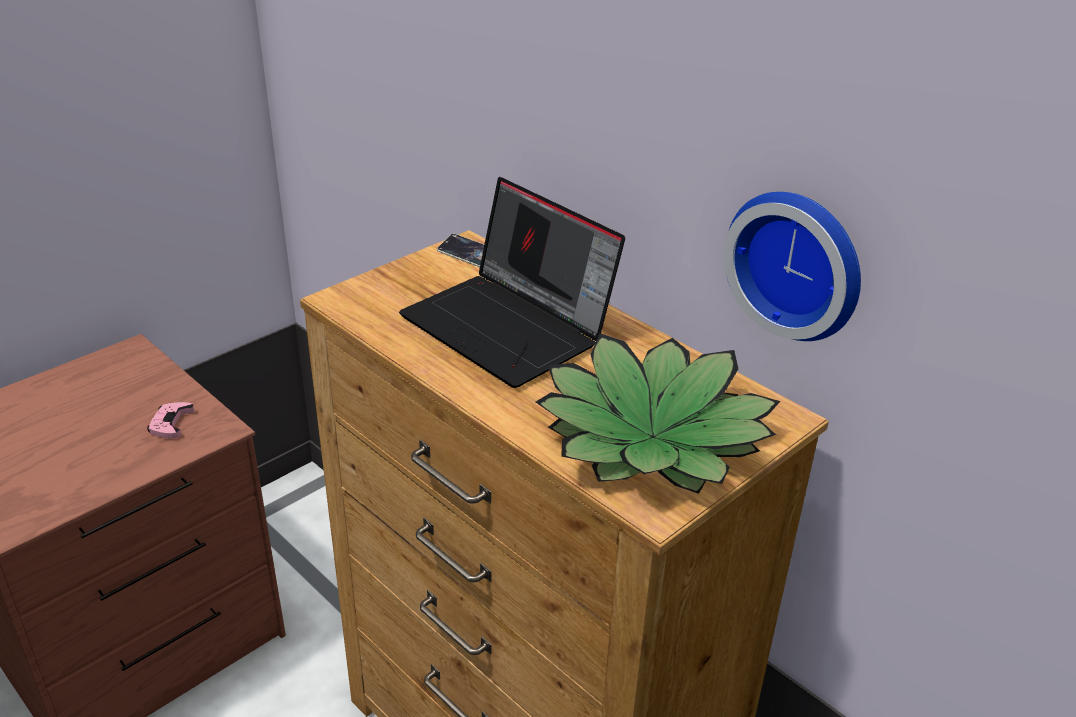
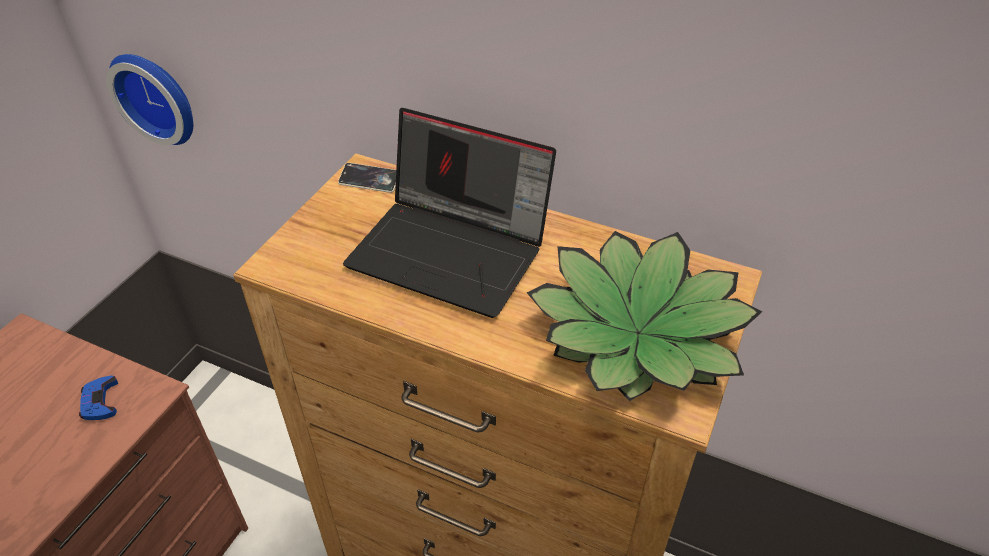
camera: 20 degrees left, 10 degrees up
(171, 423) = (100, 402): pink game controller -> blue game controller
(798, 262) = (726, 143): wall clock -> wall clock (157, 96)

